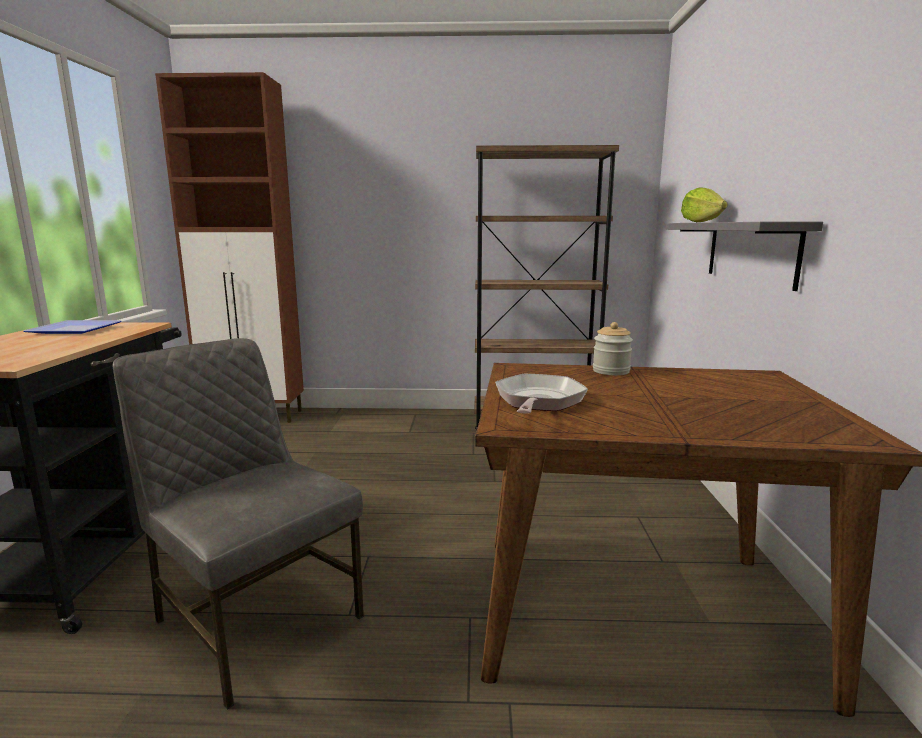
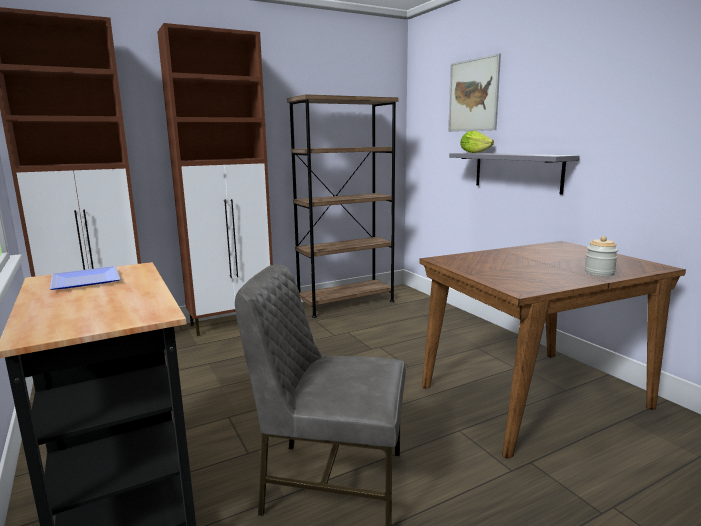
camera: 30 degrees left, 0 degrees up
(389, 417) = (233, 323): none -> brown cabinet
(538, 402) = (503, 276): frying pan -> none
(611, 371) = (493, 253): jar -> jar (599, 273)
(718, 133) = (473, 95): none -> picture

